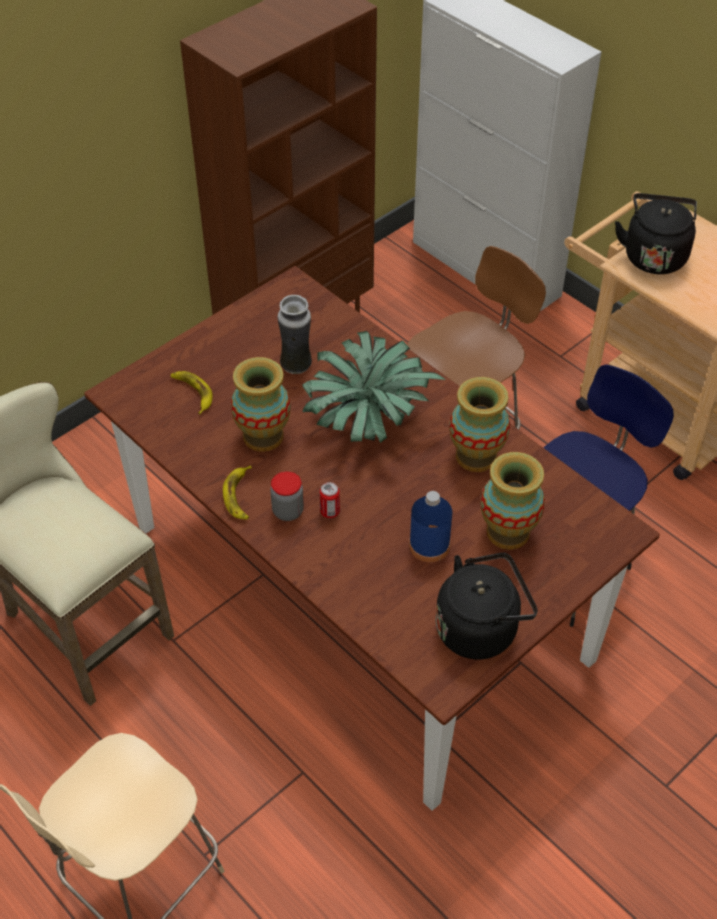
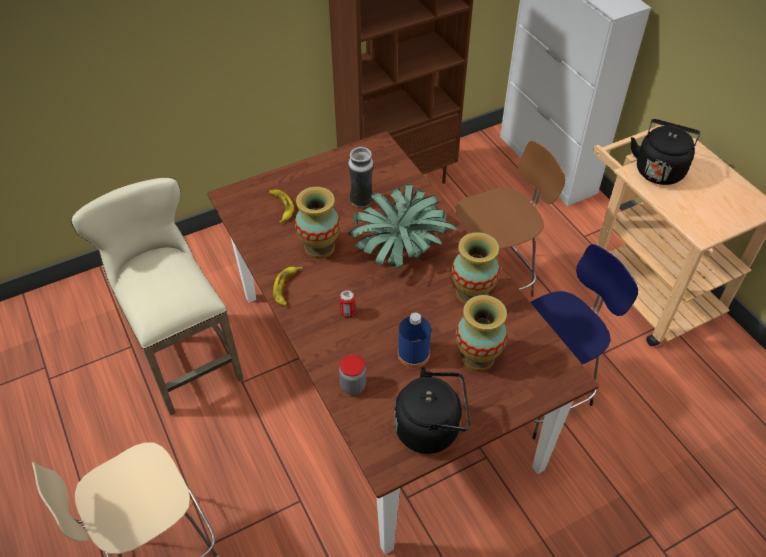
camera: 15 degrees right, 0 degrees up
(288, 511) = (317, 306): jar -> jar (353, 386)

